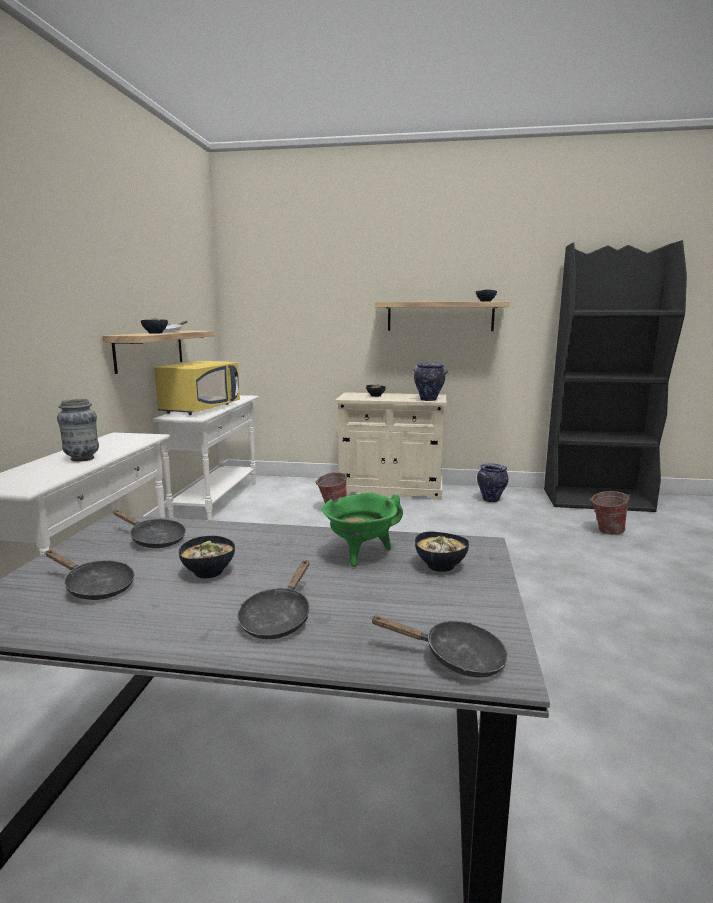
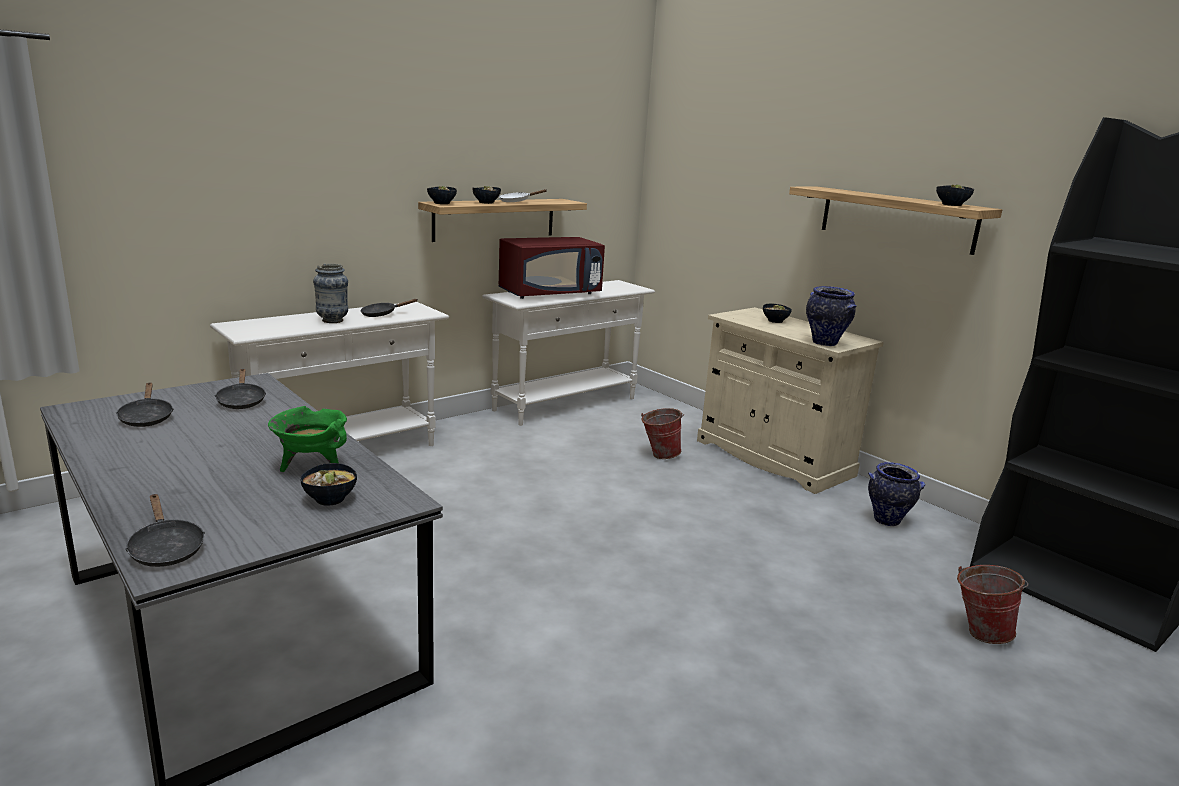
camera: 40 degrees right, 5 degrees up
(201, 409) = (550, 294): yellow microwave -> red microwave
(209, 571) = (210, 435): bowl -> bowl (442, 203)
(278, 618) = (162, 478): black frying pan -> black frying pan (382, 314)

